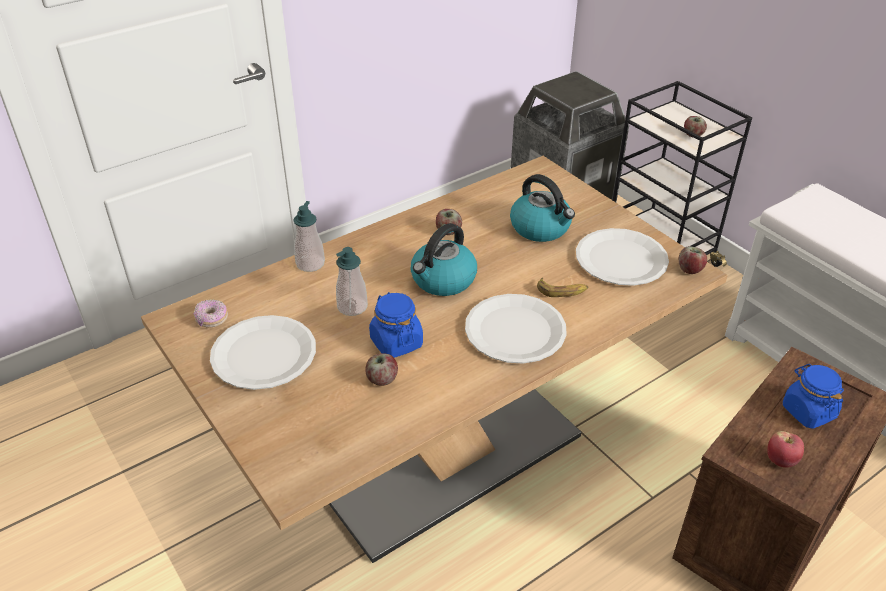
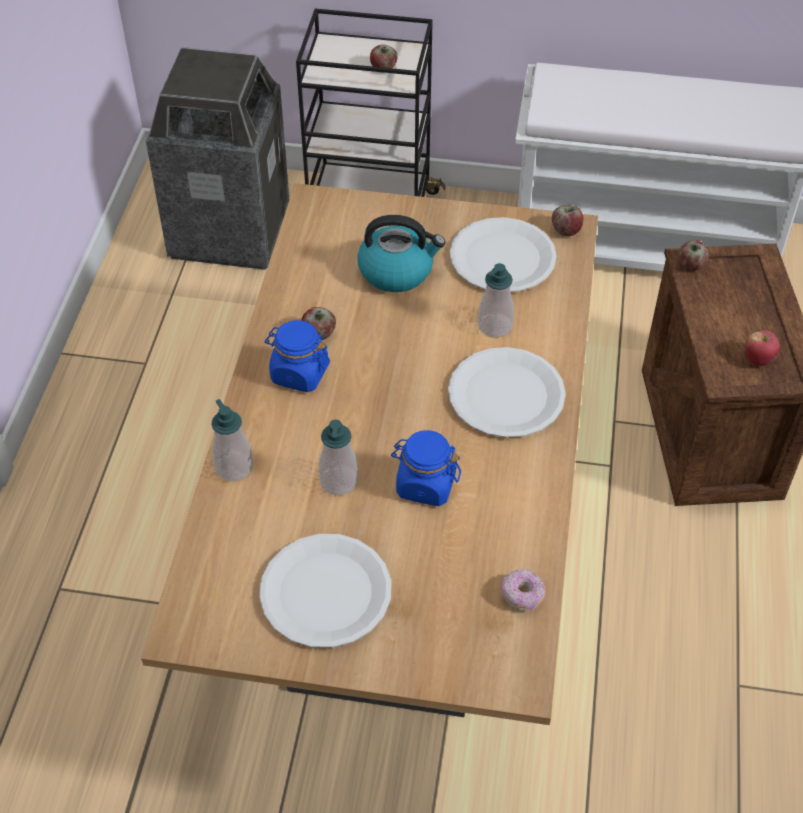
camera: 45 degrees left, 10 degrees up
(211, 319) = (222, 601): donut -> donut (522, 595)
(382, 379) = (461, 528): apple -> apple (691, 265)
(443, 280) = (382, 391): kettle -> none
(562, 291) = (495, 326): banana -> soap dispenser
(808, 411) = (734, 302): blue jar -> blue jar (299, 373)

